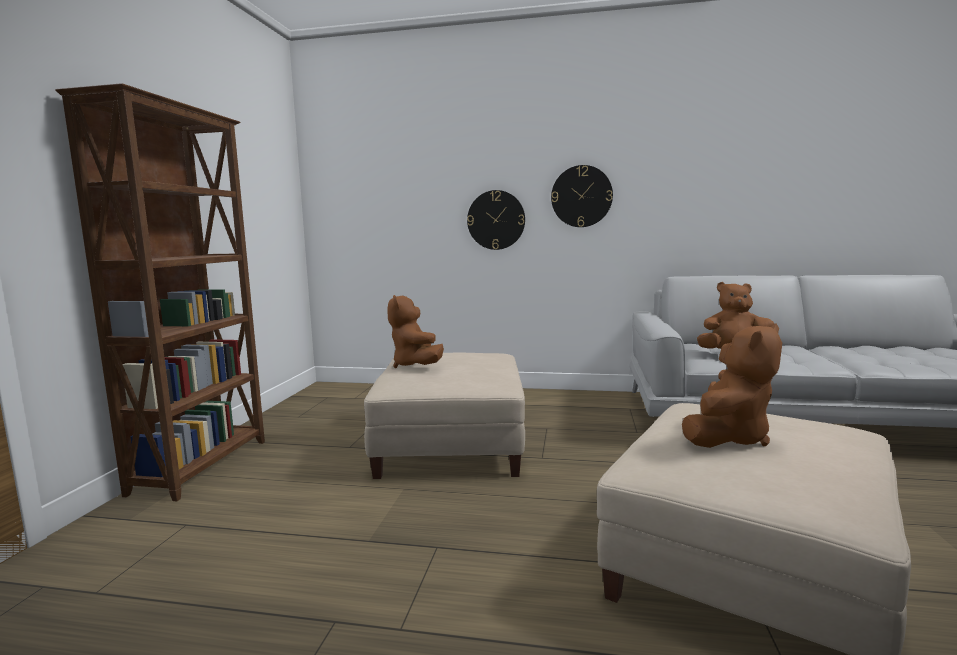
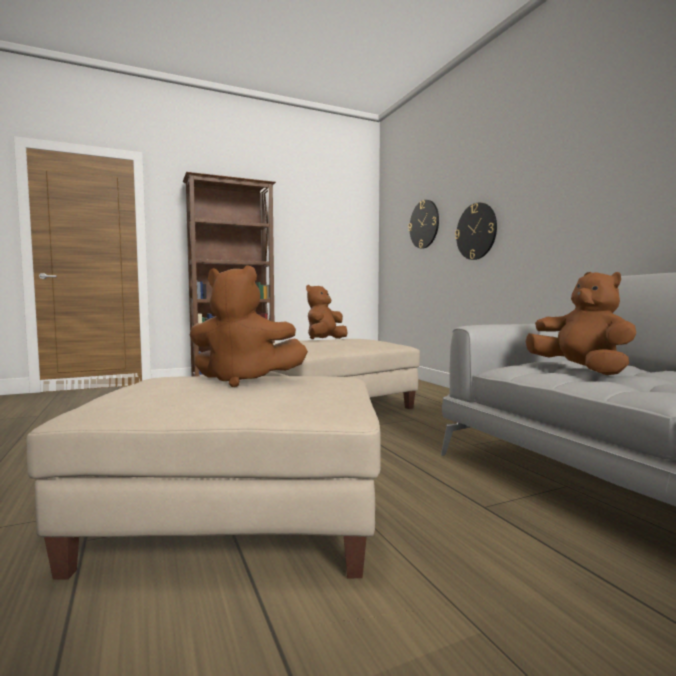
camera: 55 degrees right, 5 degrees down
(581, 196) = (544, 194): wall clock -> wall clock (424, 224)

